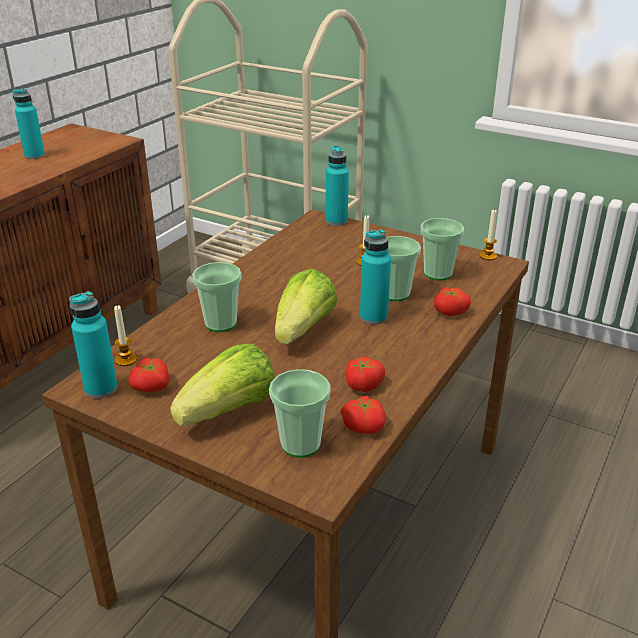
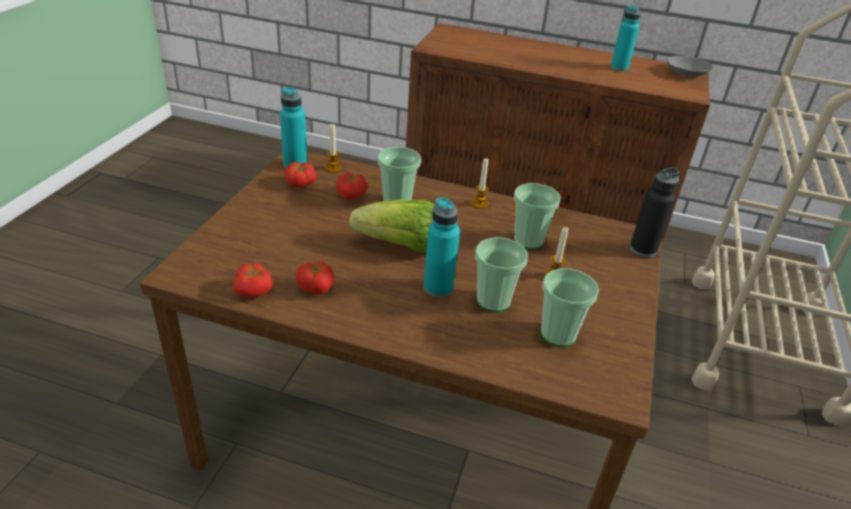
camera: 75 degrees right, 5 degrees up
(73, 133) = (685, 73): none -> grey bowl
(229, 411) = (272, 221): lettuce -> none
(300, 444) = (230, 259): cup -> cup (528, 240)
(336, 221) = (643, 249): turquoise bottle -> black bottle
(450, 311) = (472, 345): tomato -> tomato (352, 195)
(488, 256) = (633, 382): candle -> candle (479, 203)

